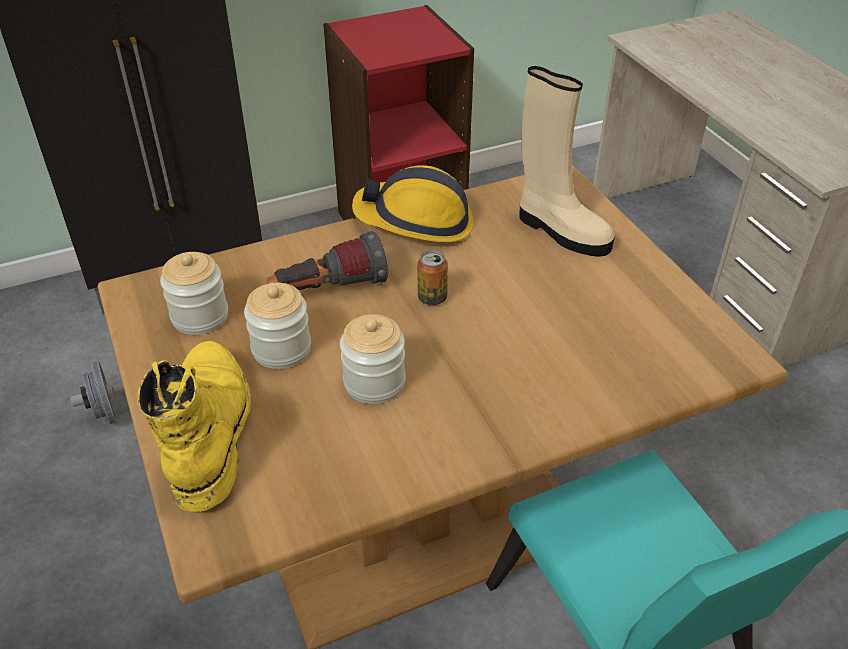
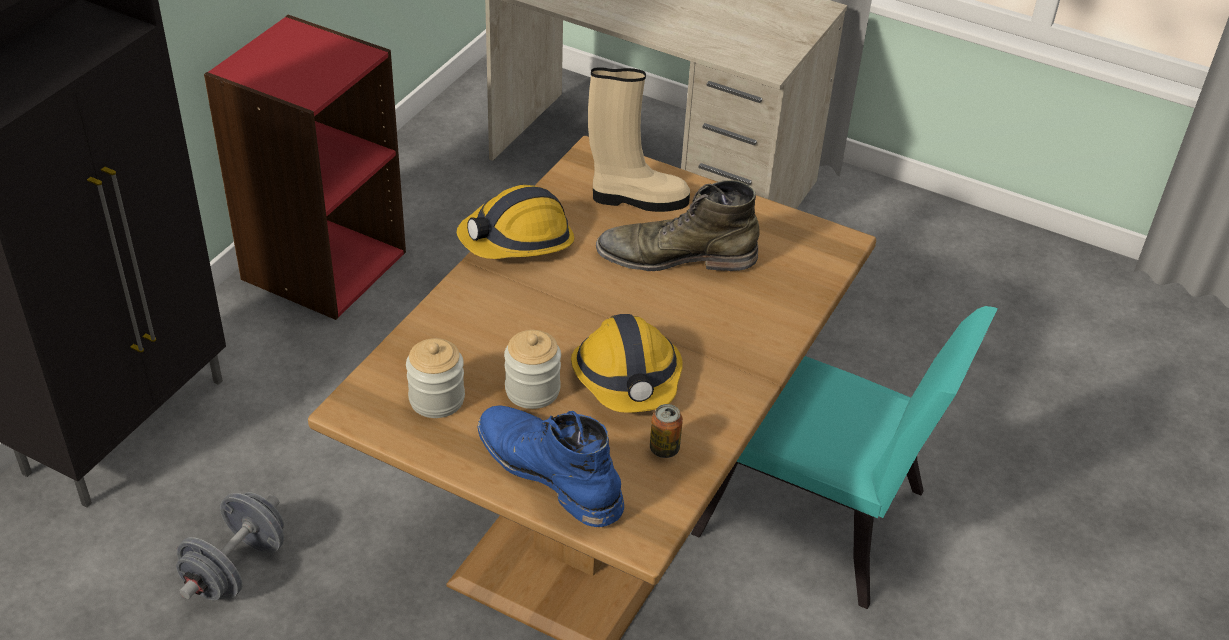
camera: 40 degrees left, 0 degrees up
(209, 429) = (549, 471): yellow boot -> blue boot
(329, 291) = (515, 329): flashlight -> none
(374, 382) = (627, 378): jar -> hard hat
(432, 298) = (599, 297): can -> can (664, 449)
(544, 295) = (676, 256): none -> green boot

